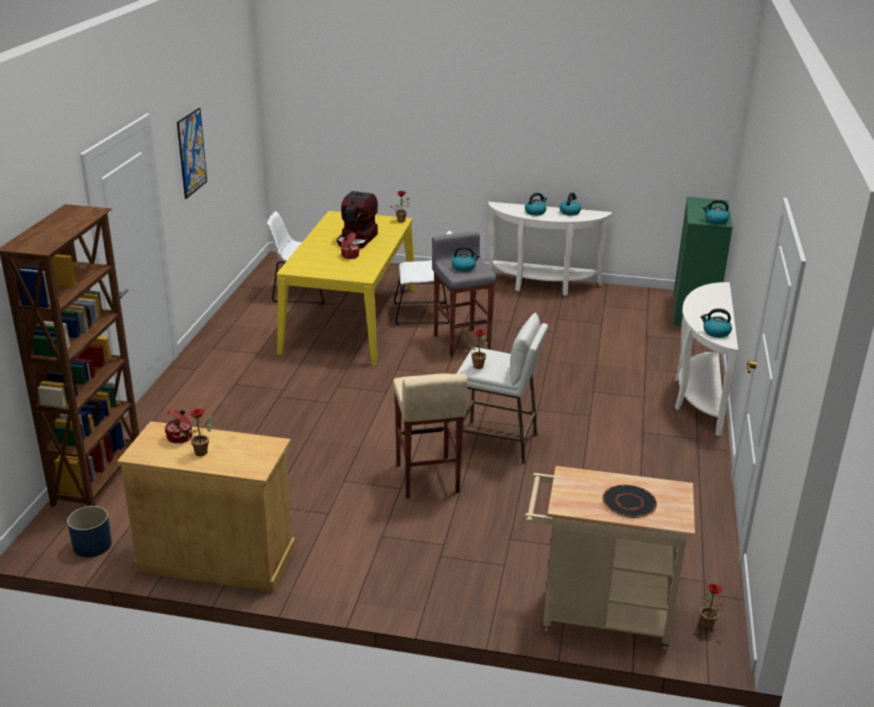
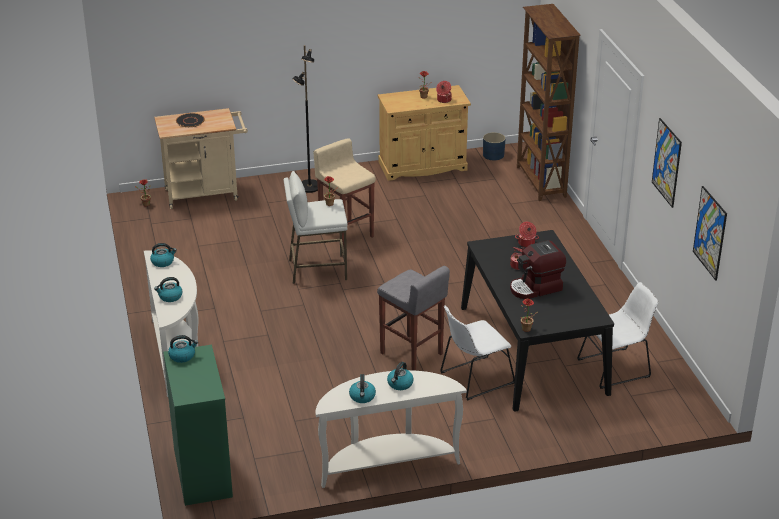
camera: 155 degrees right, 5 degrees up
(233, 139) = (710, 233): none -> picture
(318, 269) = (526, 243): none -> cooking pot
(350, 319) = (532, 349): yellow dining table -> black dining table
(357, 240) = (536, 288): coffee machine -> coffee machine turned 105 degrees counterclockwise
(422, 575) = (309, 187): none -> black floor lamp
(464, 268) = (410, 284): kettle -> kettle (170, 297)

